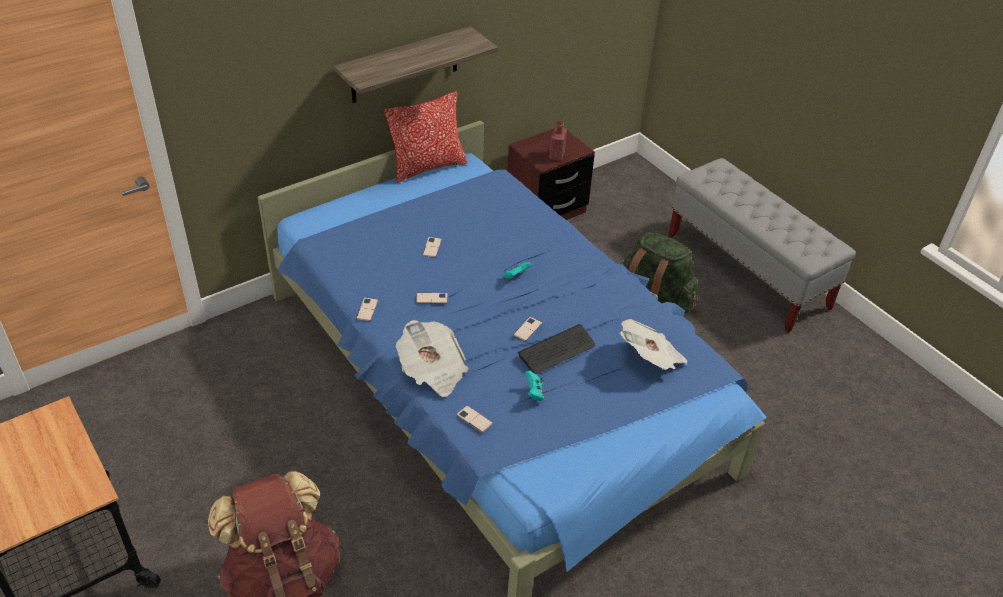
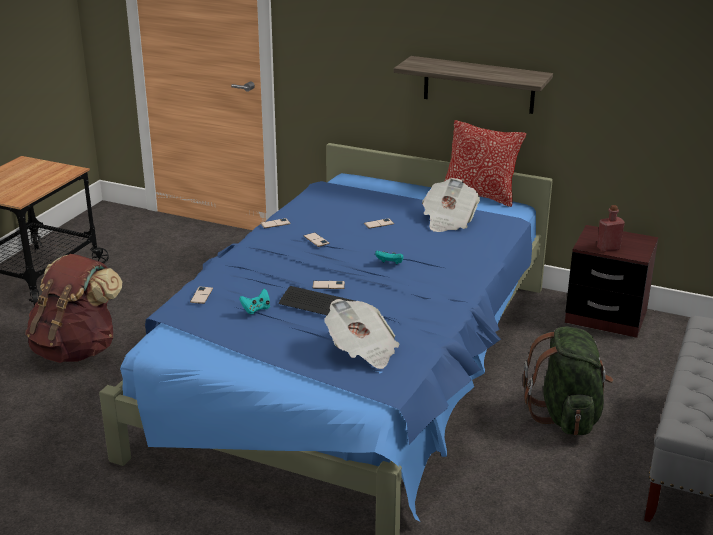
camera: 60 degrees right, 15 degrees down
(432, 371) = (236, 265): newspaper -> newspaper (448, 220)

